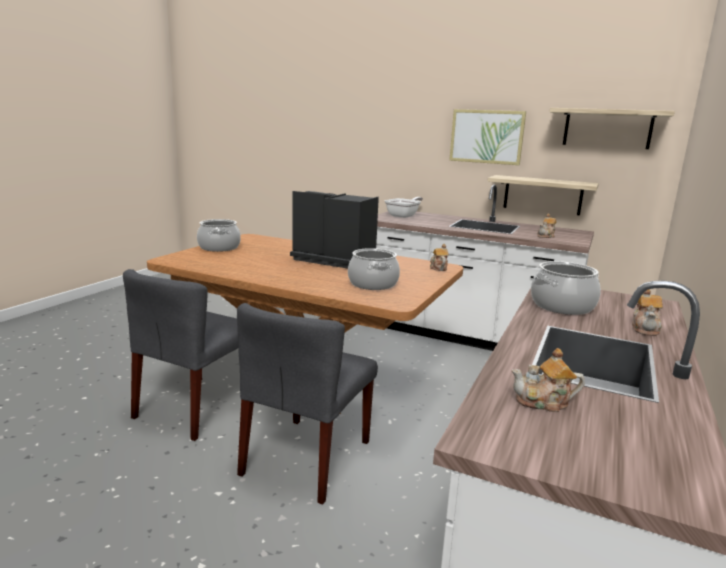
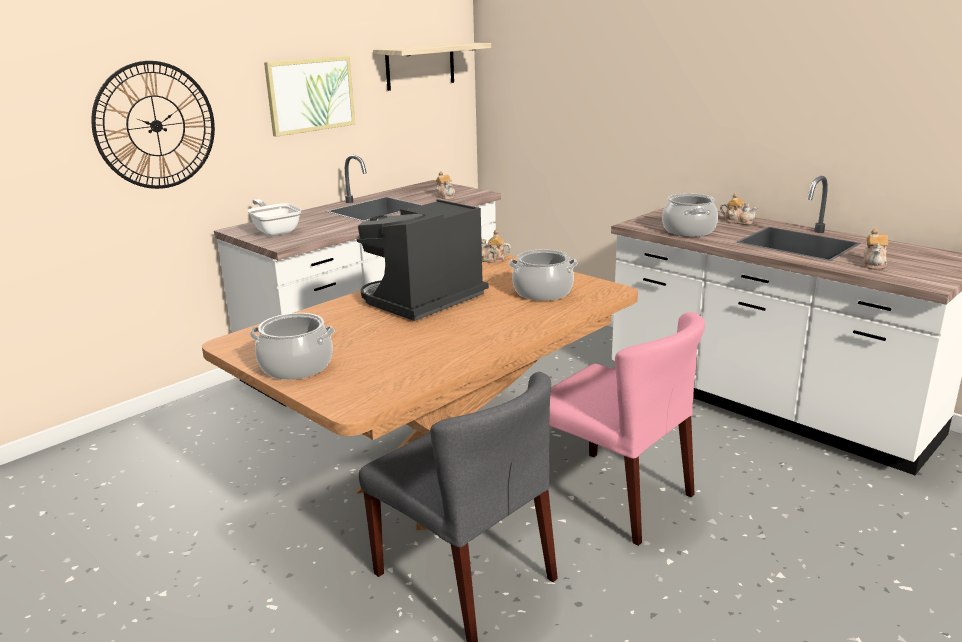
camera: 70 degrees left, 5 degrees up
(306, 458) = (614, 495): grey chair -> pink chair
(378, 138) = (156, 126): none -> wall clock
(542, 195) = (380, 154): shelf -> none

